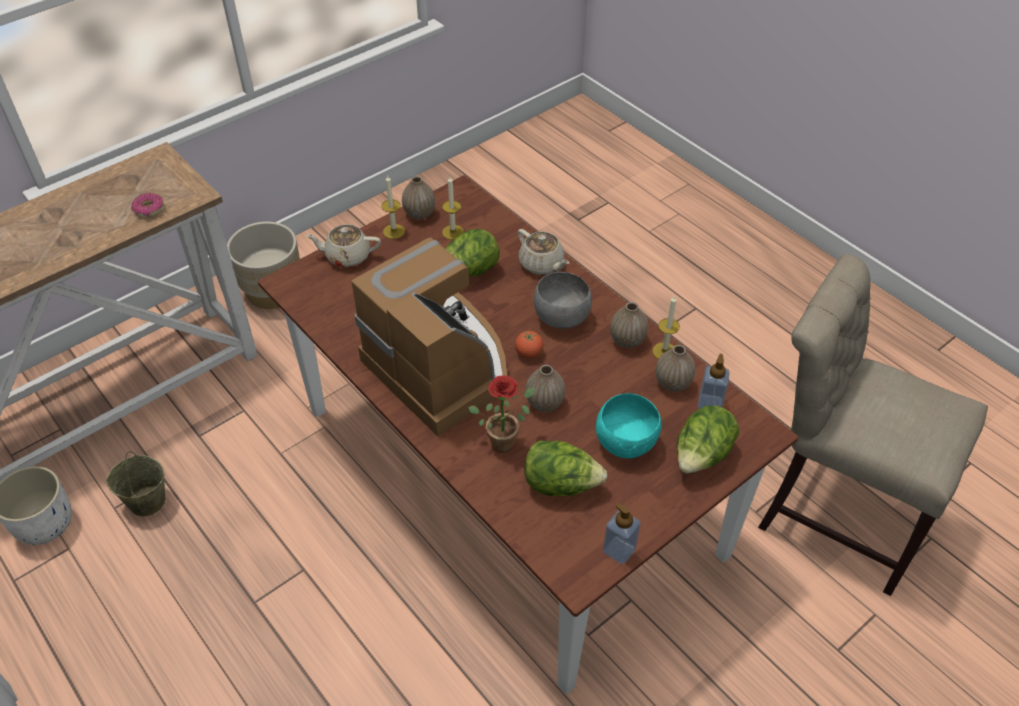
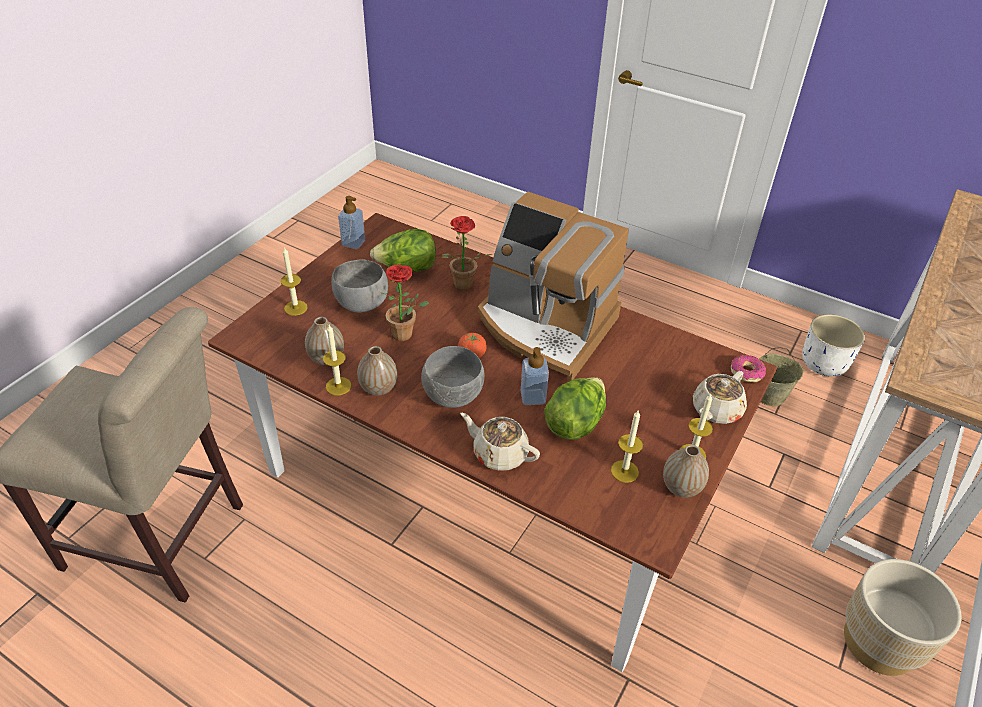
camera: 160 degrees right, 5 degrees down
(149, 209) = (934, 351): donut -> donut (746, 372)
(347, 256) = (715, 410): beige teapot -> beige teapot turned 150 degrees clockwise
(544, 403) = (440, 318): vase -> none
(586, 391) = (406, 335): none -> potted plant
(627, 443) = (361, 304): turquoise bowl -> grey bowl
(701, 456) = (295, 308): lettuce -> candle
(710, 404) = (289, 348): soap dispenser -> soap dispenser (533, 397)

